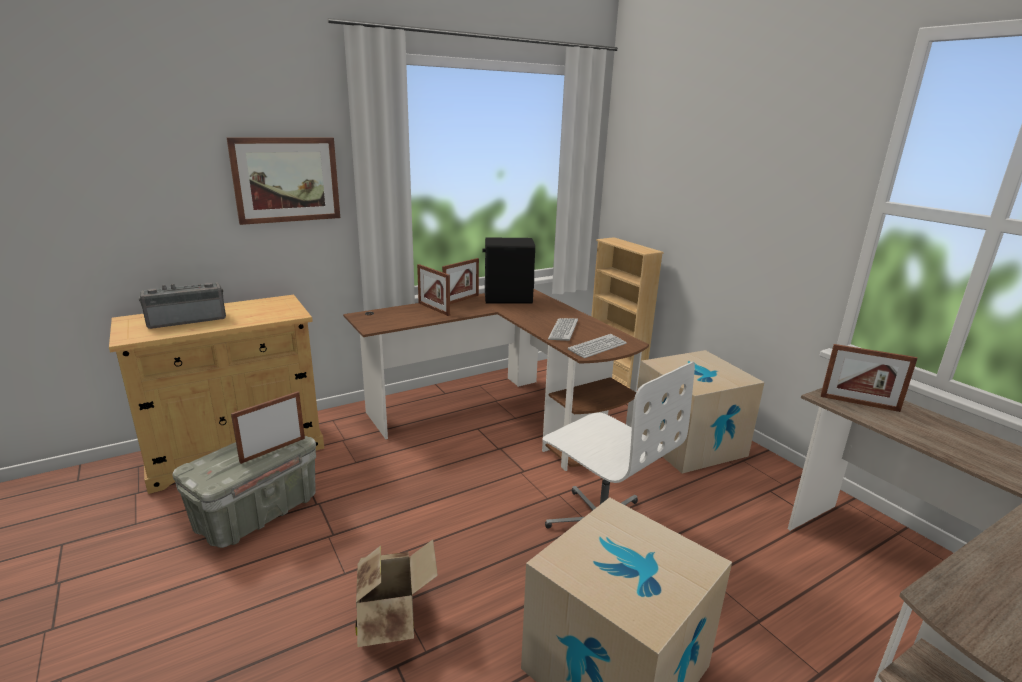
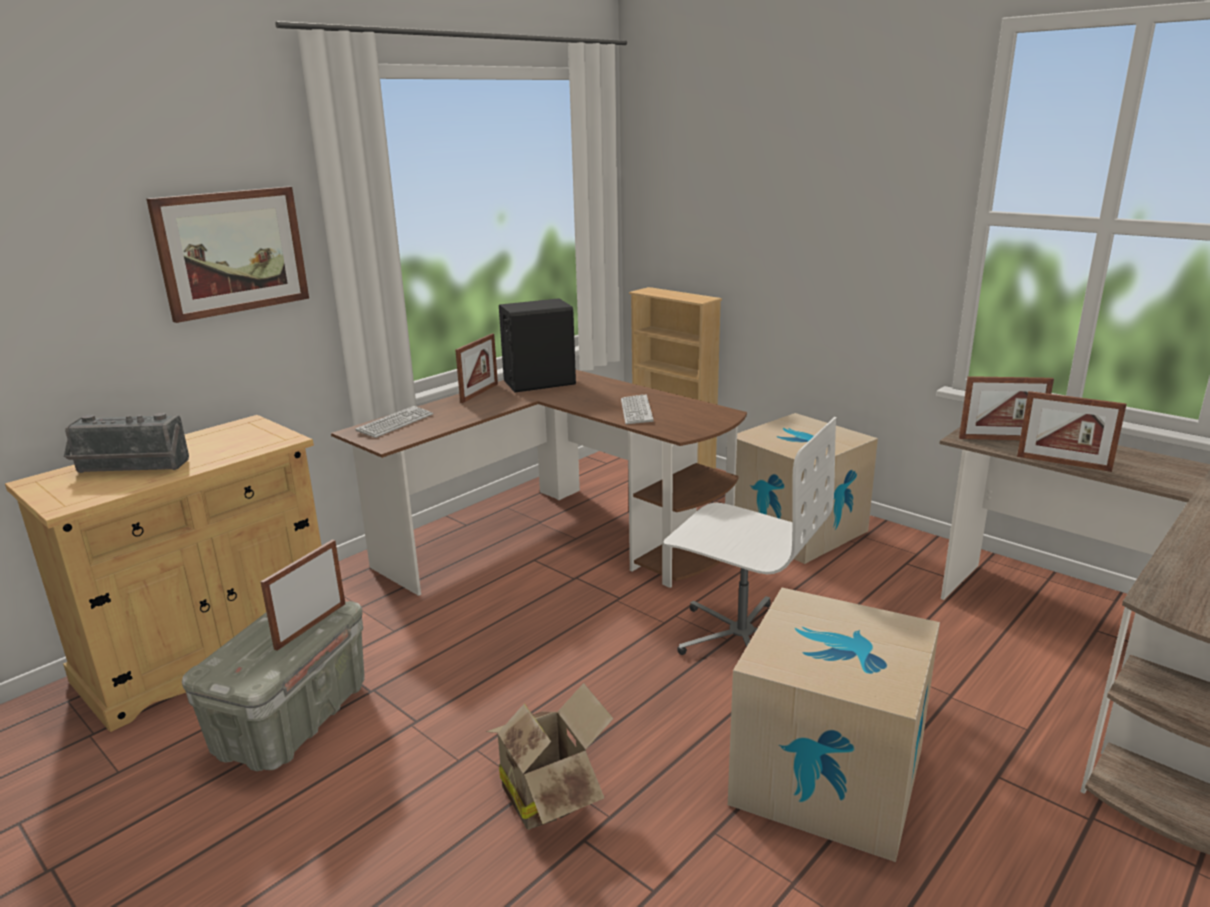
camera: 15 degrees left, 0 degrees up
(187, 320) = (131, 469): radio -> radio turned 135 degrees counterclockwise
(433, 309) = (451, 409): picture frame -> picture frame (1063, 463)
(597, 347) = (690, 424): keyboard -> keyboard (395, 423)

